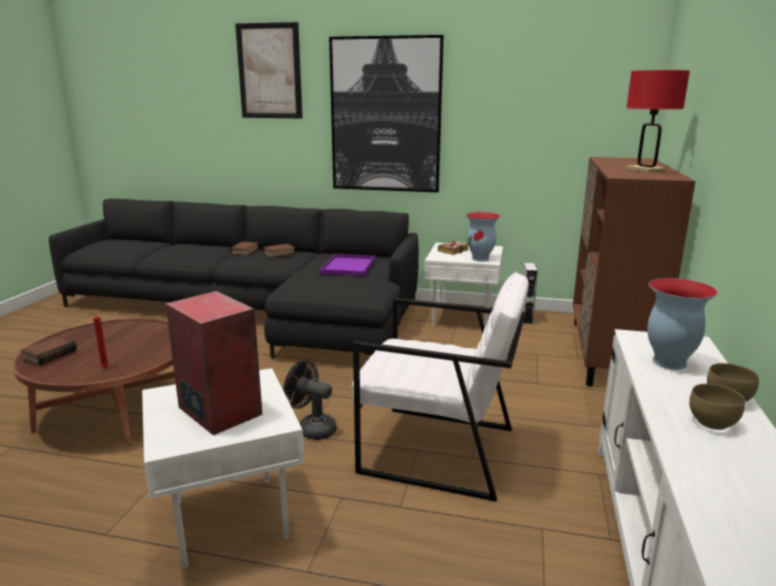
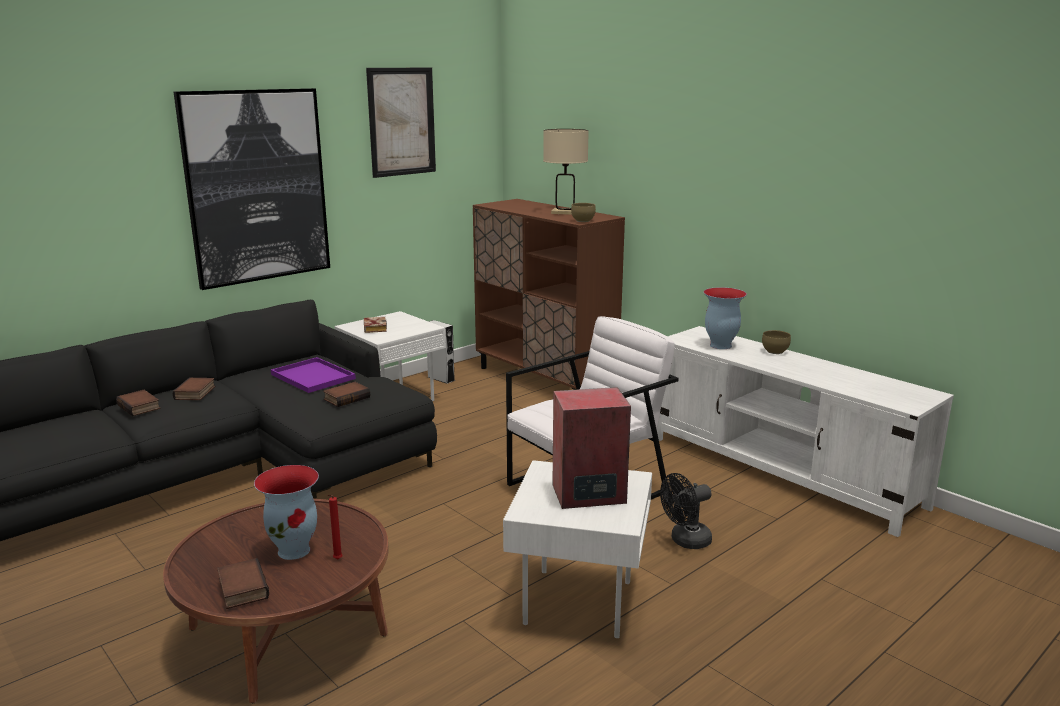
camera: 55 degrees left, 0 degrees up
(269, 71) = (81, 141): picture -> picture (401, 122)
(312, 429) = (488, 529): black fan -> black fan (685, 541)
(328, 284) = (346, 398): none -> book
(481, 259) = (418, 327): vase -> vase (295, 550)
(645, 170) = (565, 212): red table lamp -> beige table lamp
(714, 423) = (795, 364): brown bowl -> brown bowl (584, 221)

